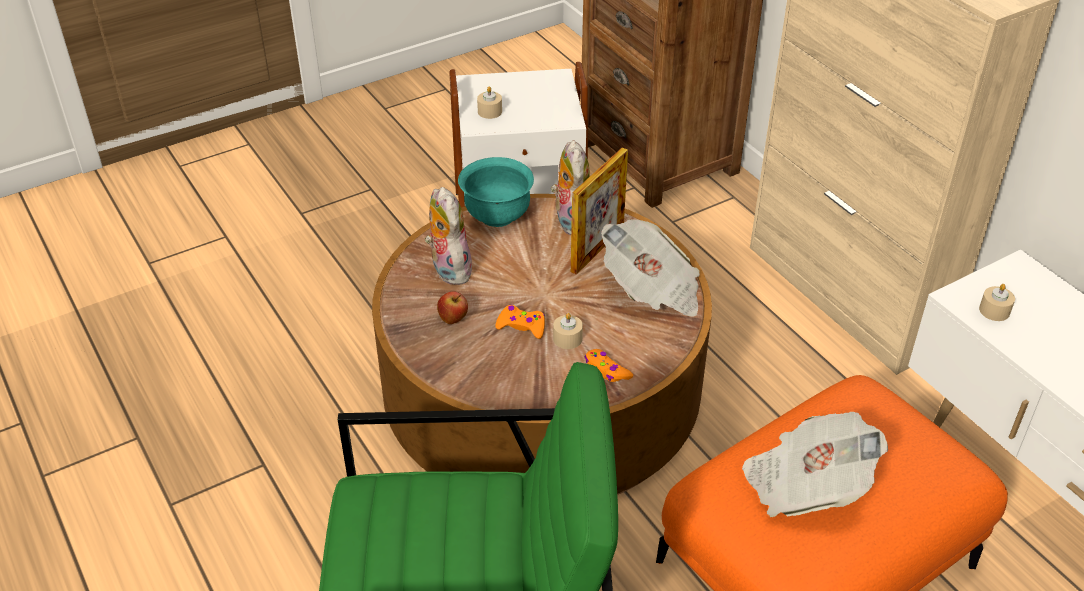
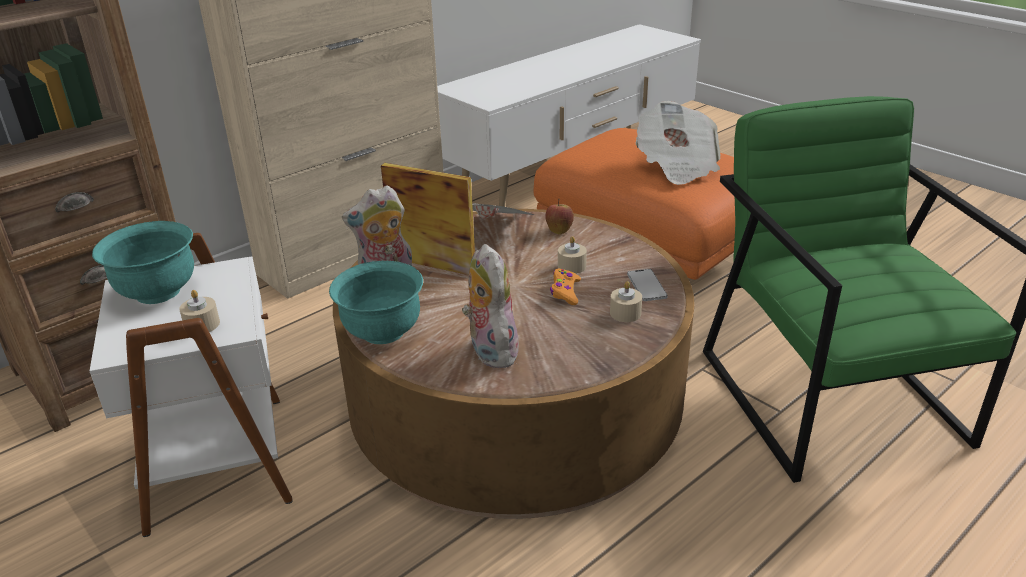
camera: 100 degrees left, 10 degrees down
(448, 269) = (490, 351): plush toy -> plush toy turned 105 degrees clockwise
(453, 319) = (572, 333): apple -> apple (559, 230)
(513, 384) = (646, 286): none -> phone
(542, 90) = (157, 292): none -> turquoise bowl
(606, 370) = (603, 244): orange game controller -> none
(994, 310) = (499, 94): beige candle -> beige candle (625, 313)

